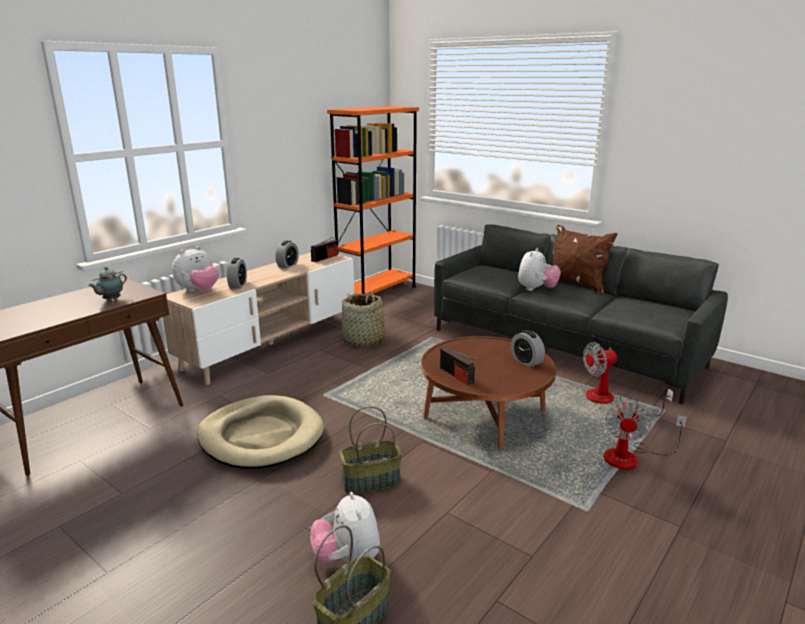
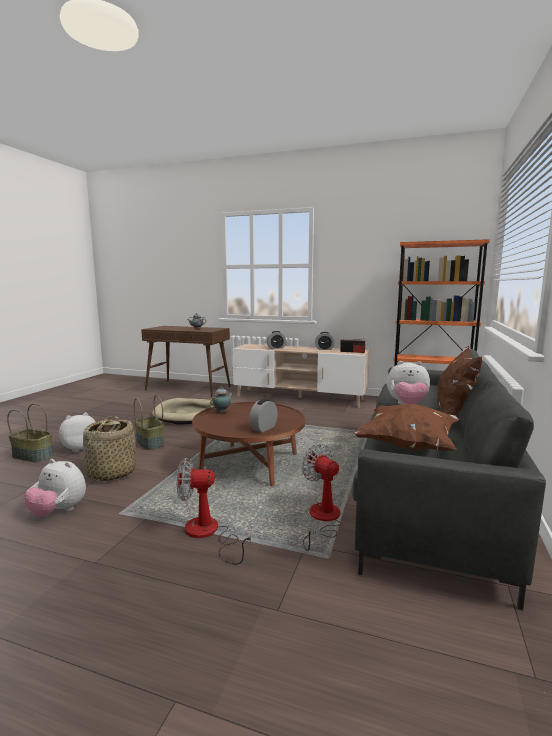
camera: 70 degrees right, 10 degrees down
(198, 290) = (259, 345): plush toy -> plush toy (58, 511)
(364, 340) = (335, 415): basket -> basket (111, 473)
(456, 375) = (222, 412): radio -> teapot
(643, 311) = (408, 446): none -> brown pillow

